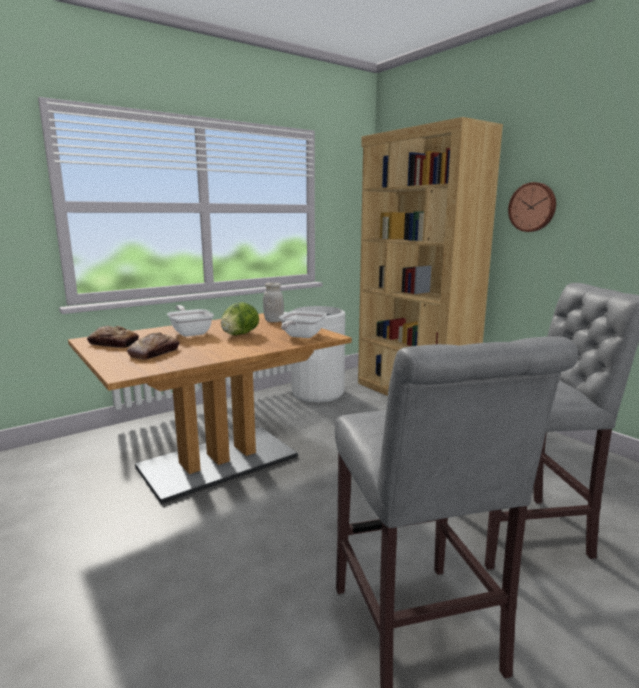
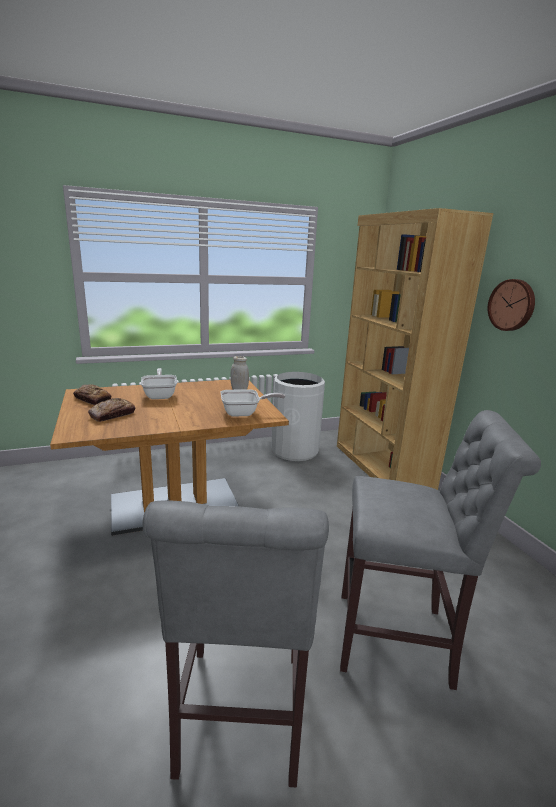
camera: 15 degrees right, 5 degrees up
(239, 334) = (196, 403): lettuce -> none
(300, 337) = (244, 413): frying pan -> frying pan turned 135 degrees counterclockwise

